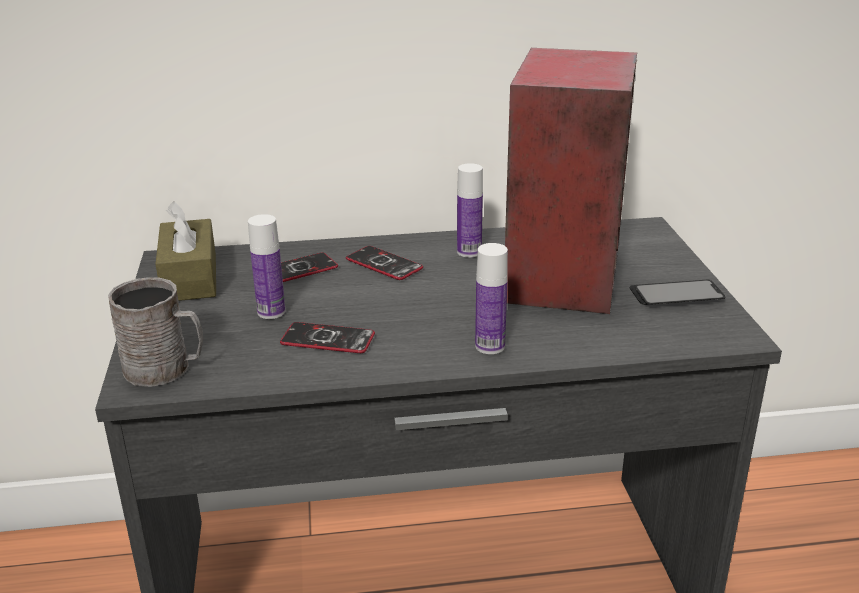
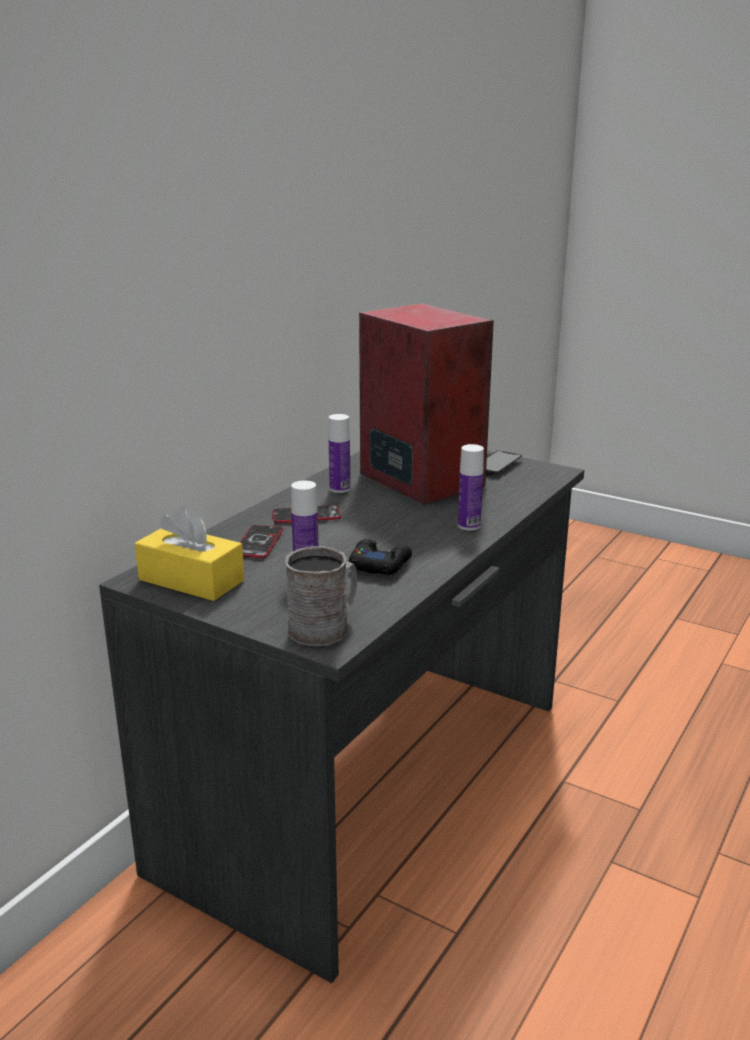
camera: 50 degrees left, 5 degrees down
(190, 277) = (191, 580): brown tissue box -> yellow tissue box
(328, 339) = (379, 564): phone -> black game controller

